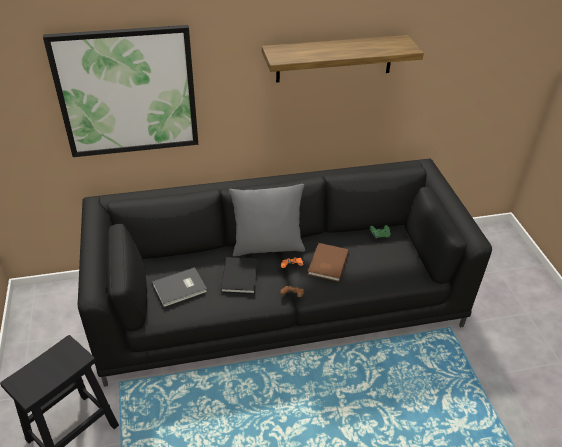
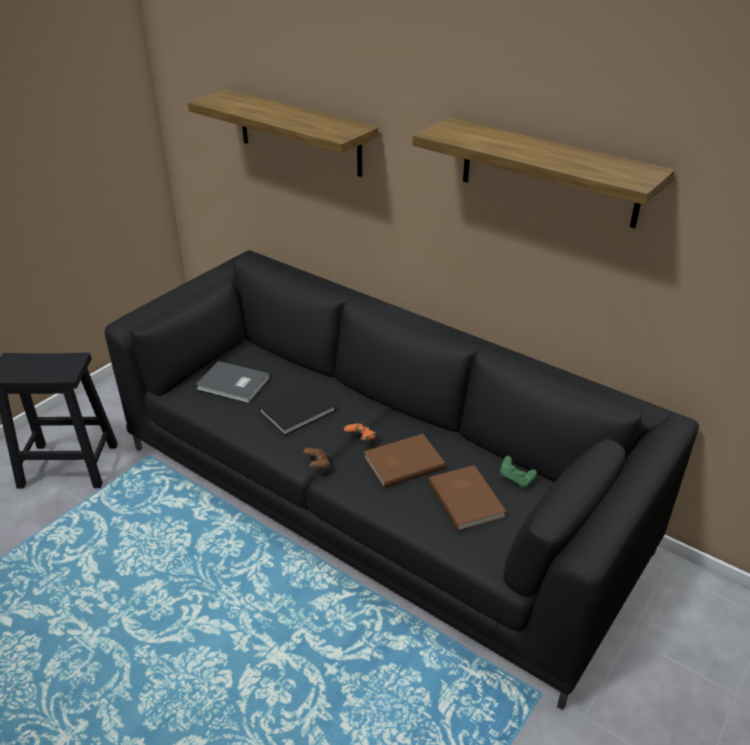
camera: 50 degrees right, 5 degrees down
(127, 92) = (299, 133): picture -> shelf
(267, 246) = (371, 404): grey pillow -> none
(375, 258) = (467, 498): none -> brown book

